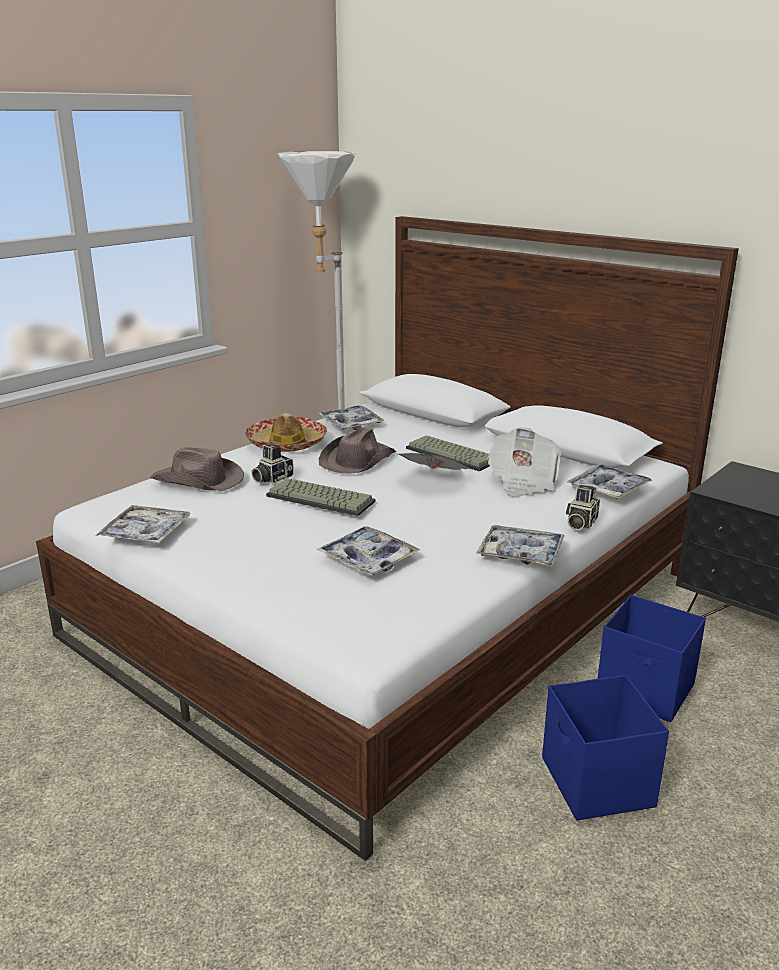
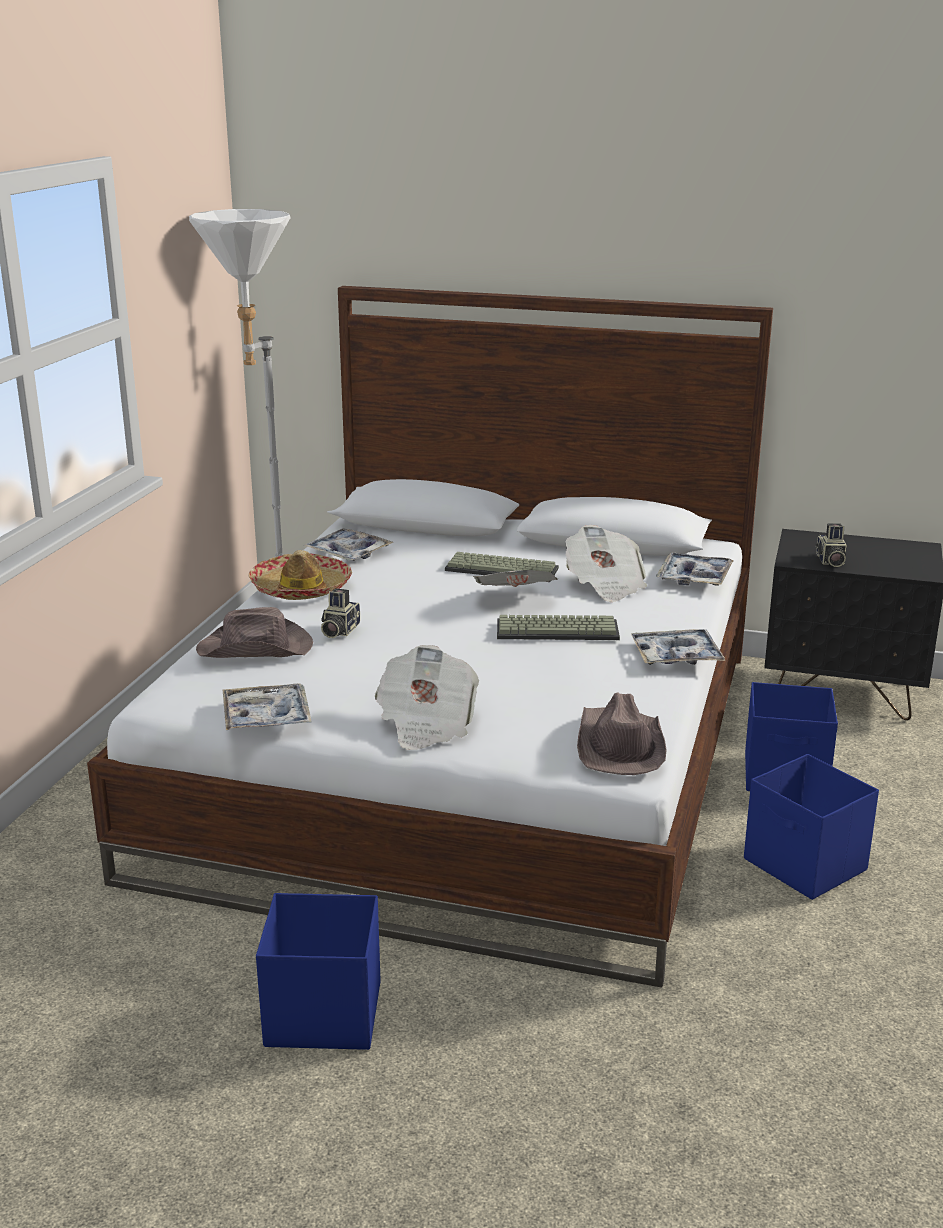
camera: 25 degrees left, 0 degrees up
(88, 786) = (322, 1014): none -> blue storage box
(250, 565) = (426, 724): none -> newspaper
(322, 498) = (422, 641): keyboard -> keyboard (558, 629)
(357, 460) = (408, 593): brown hat -> brown hat (619, 745)
(368, 559) = (539, 692): tray -> none
(580, 523) = (699, 616): camera -> camera (830, 561)

